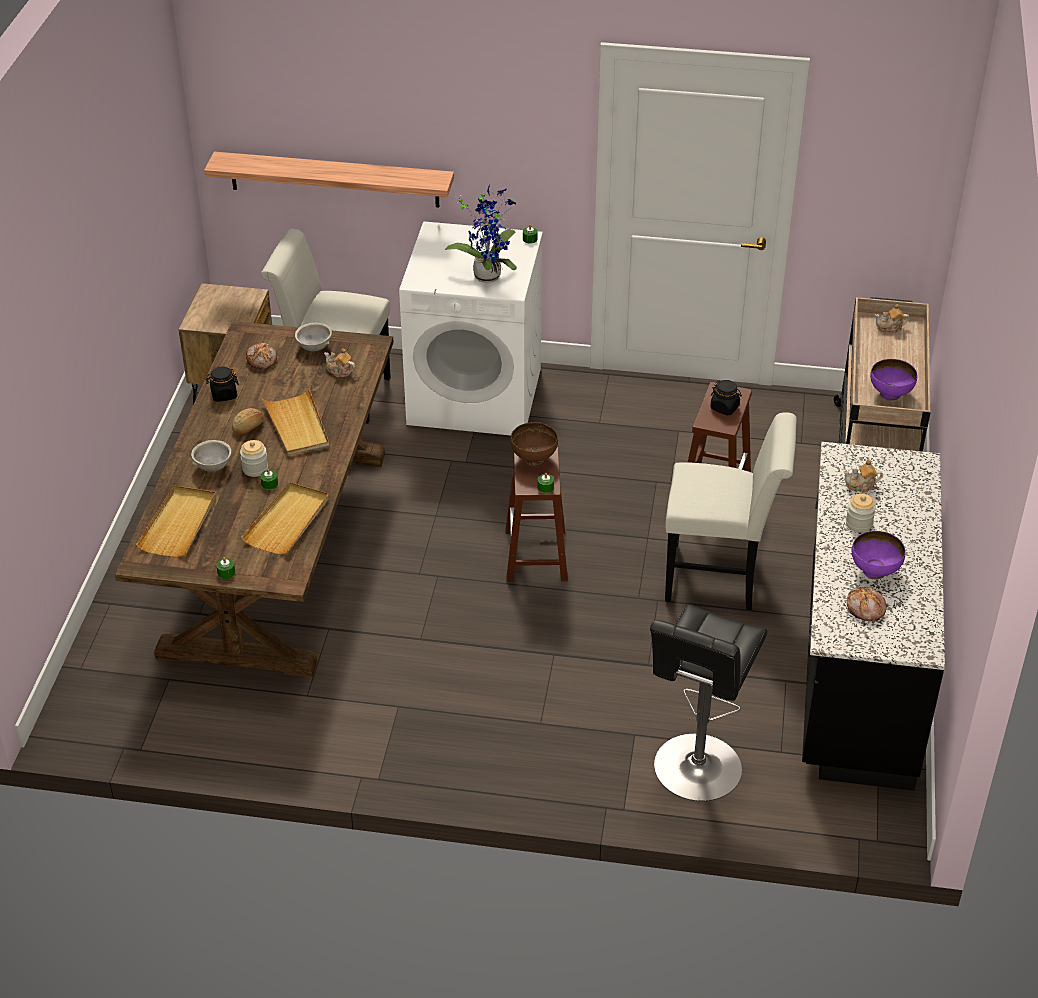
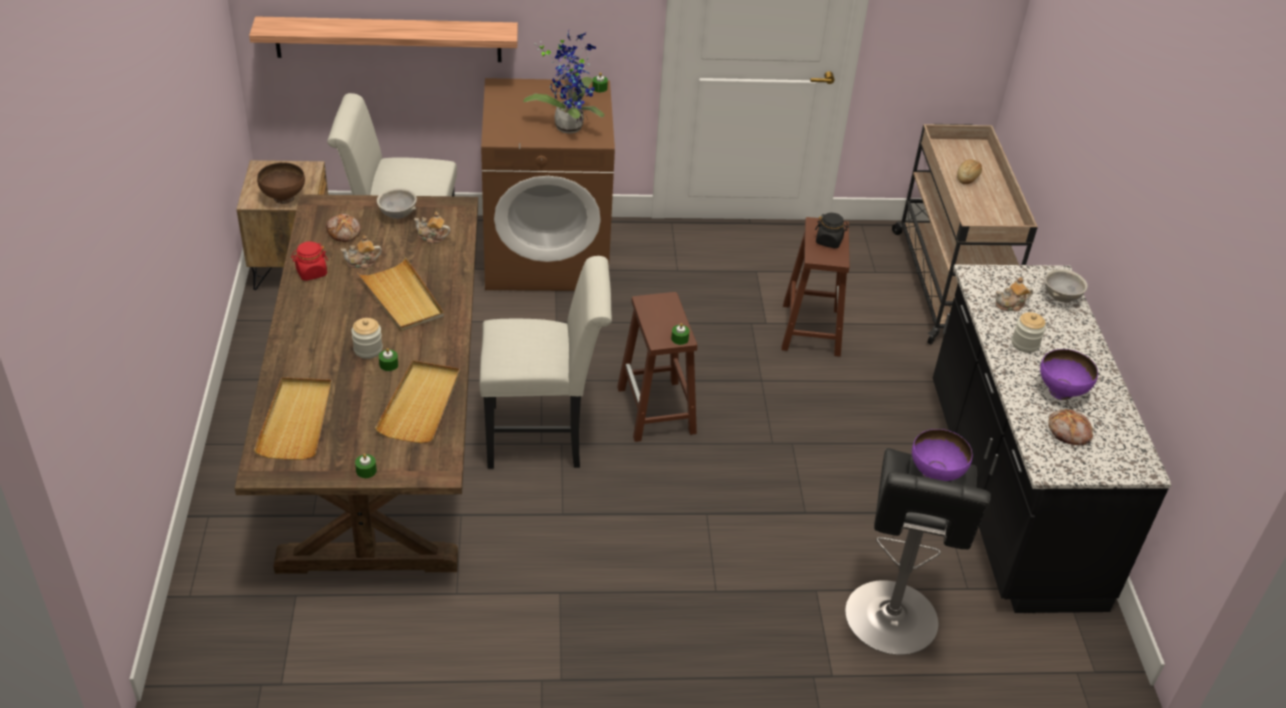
camera: 15 degrees left, 0 degrees up
(212, 467) = (319, 352): grey bowl -> grey bowl (1060, 297)
(224, 395) = (311, 272): black jar -> red jar
(249, 427) = (348, 305): bread -> bread (968, 177)
(476, 396) = (547, 255): white washing machine -> brown washing machine
(533, 459) = (657, 310): brown bowl -> brown bowl (283, 198)
(720, 577) = (845, 413): white chair -> white chair (543, 436)
(890, 328) = (960, 151): teapot -> teapot (362, 262)
(890, 395) = (987, 214): purple bowl -> purple bowl (936, 475)

